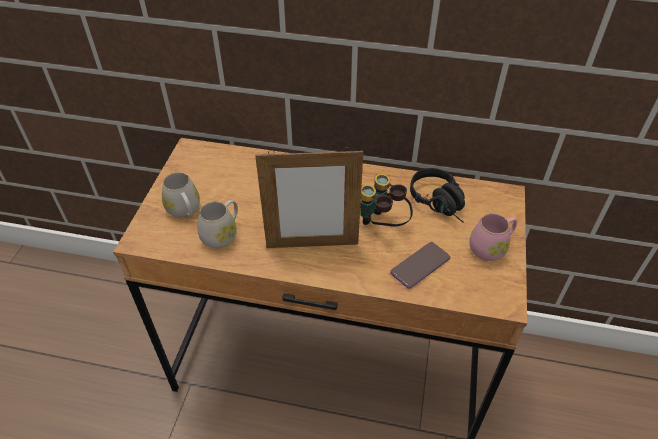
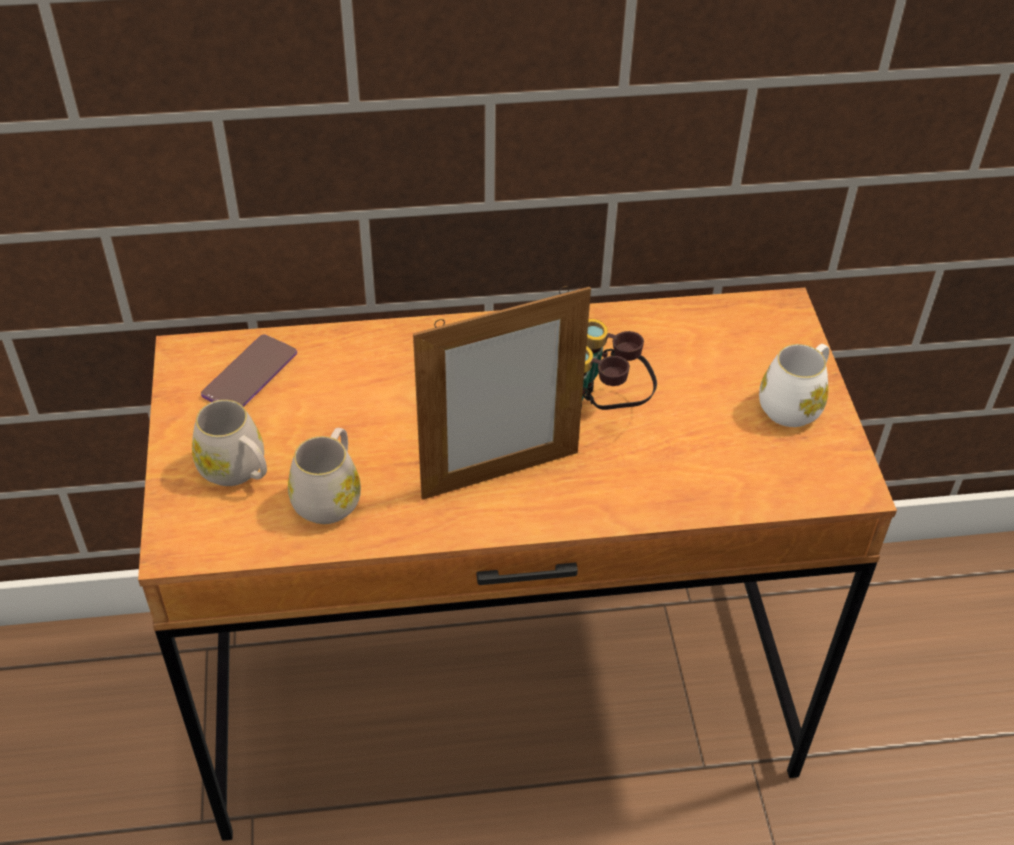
camera: 20 degrees left, 0 degrees up
(420, 265) = (695, 462): phone -> phone (250, 375)
(441, 204) = (685, 350): black headphones -> none
(491, 248) = (794, 404): pink mug -> white mug

